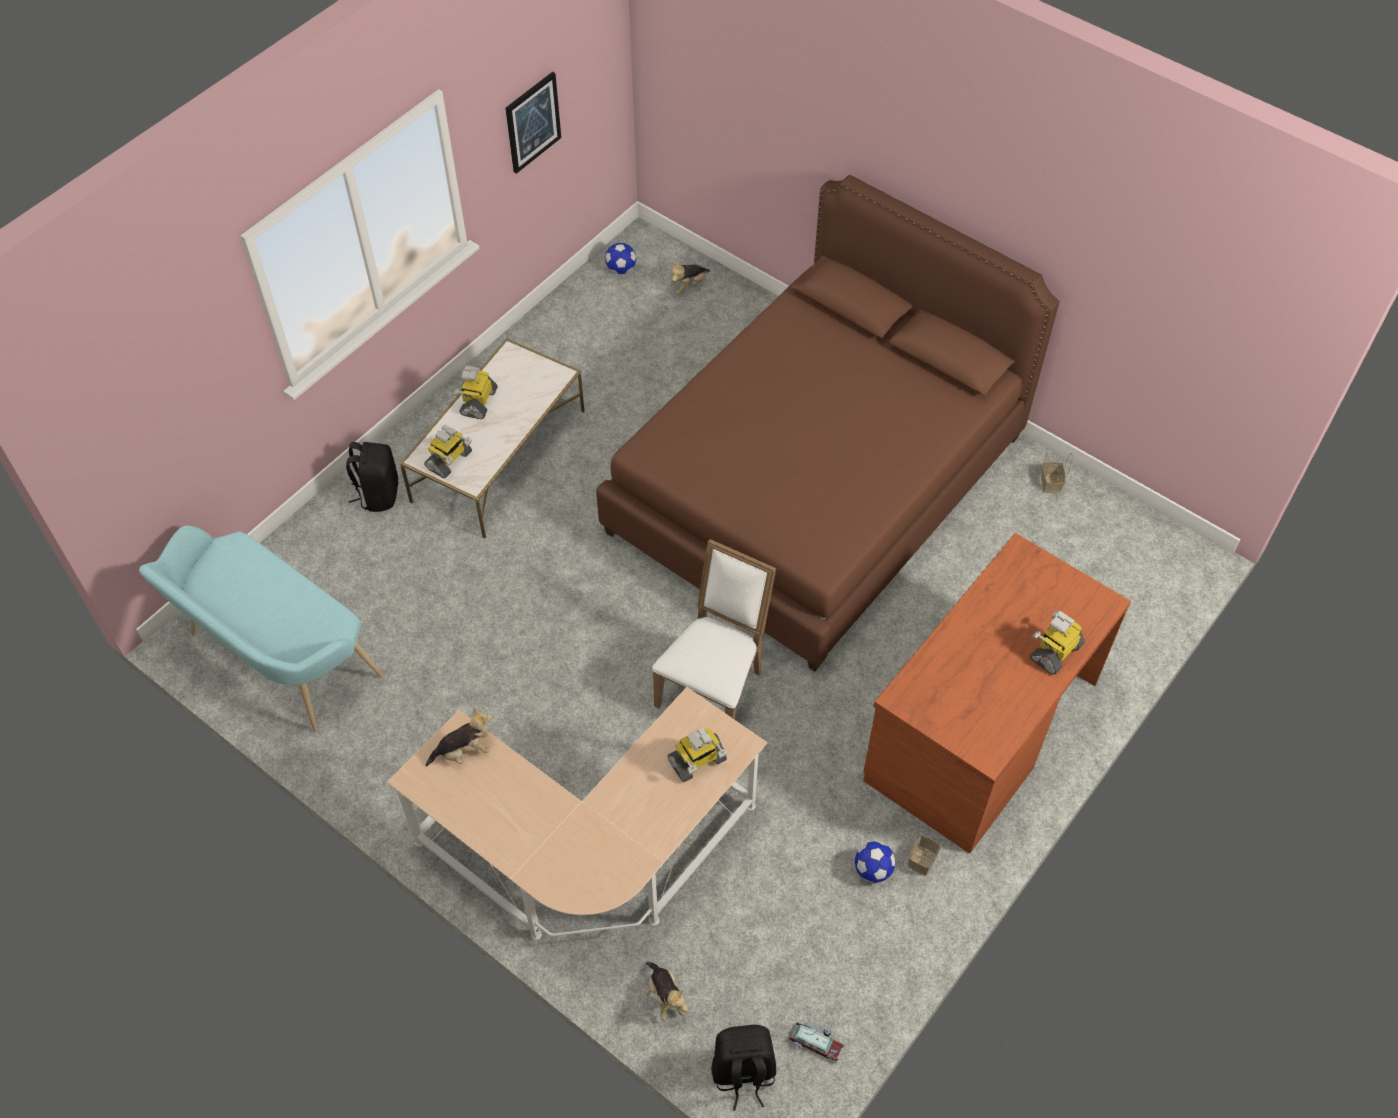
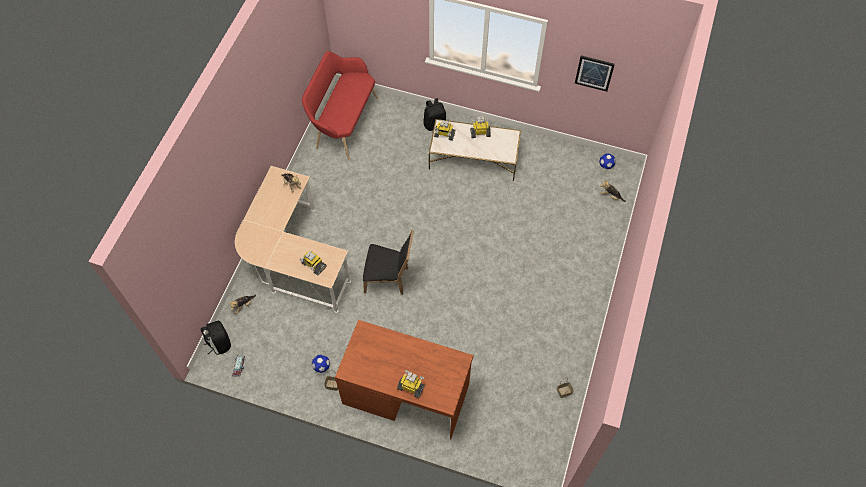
camera: 70 degrees right, 5 degrees up
(276, 659) = (343, 123): turquoise bench -> red bench
(714, 685) = (389, 279): white chair -> black chair
(816, 484) = (515, 286): brown bed -> none

